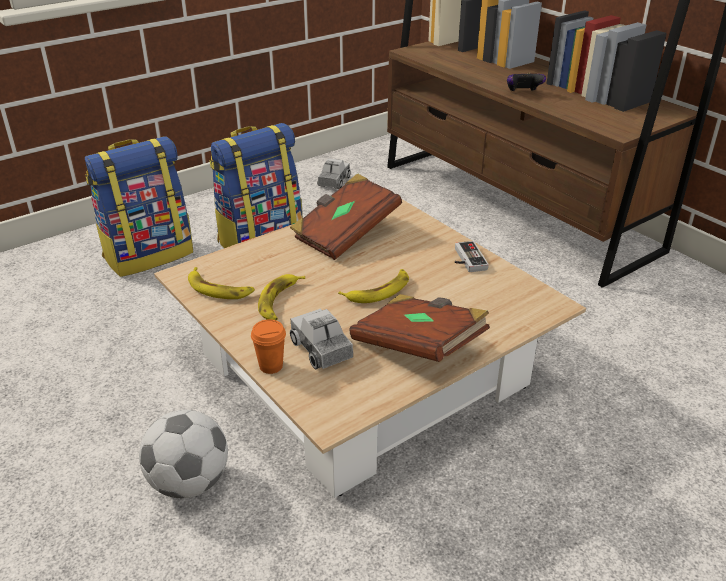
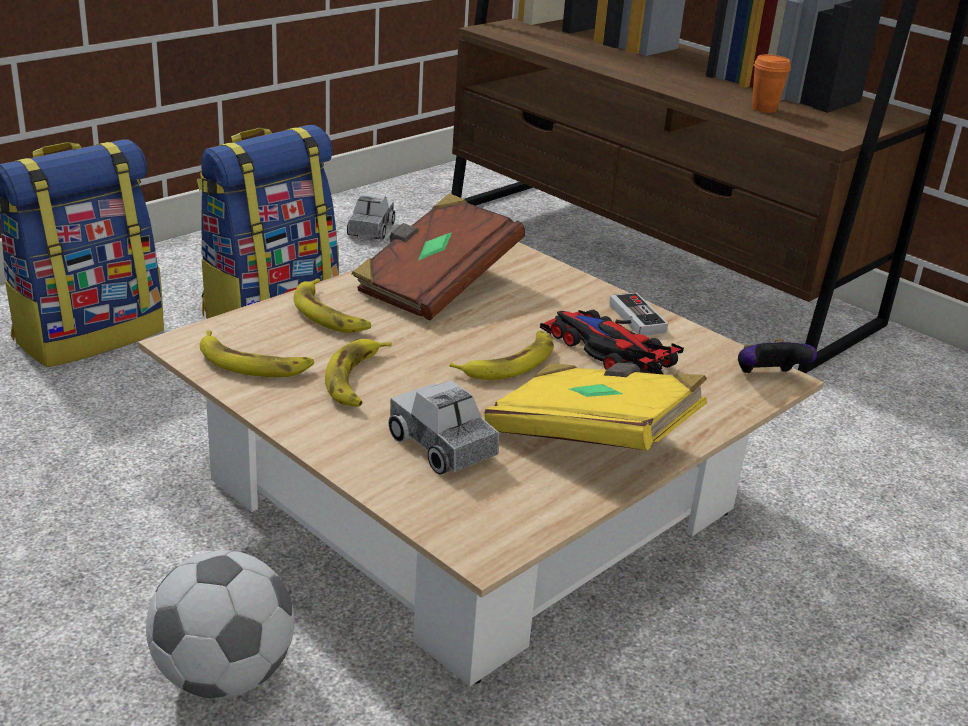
camera: 10 degrees left, 5 degrees down
(271, 366) = (367, 472): orange cup -> orange cup (764, 109)
(273, 255) = (329, 314): none -> banana
(418, 346) = (592, 438): brown book -> yellow book
(444, 282) = (606, 350): none -> toy car
(523, 93) = (677, 86): game controller -> game controller (768, 377)

